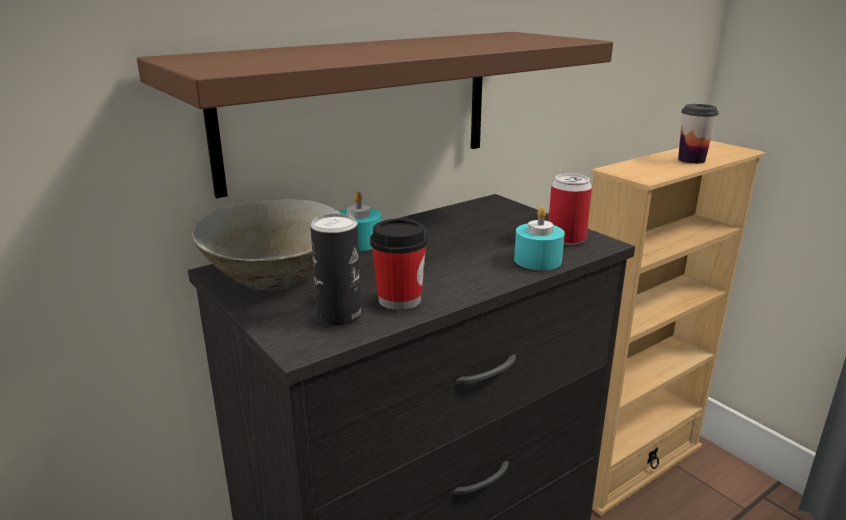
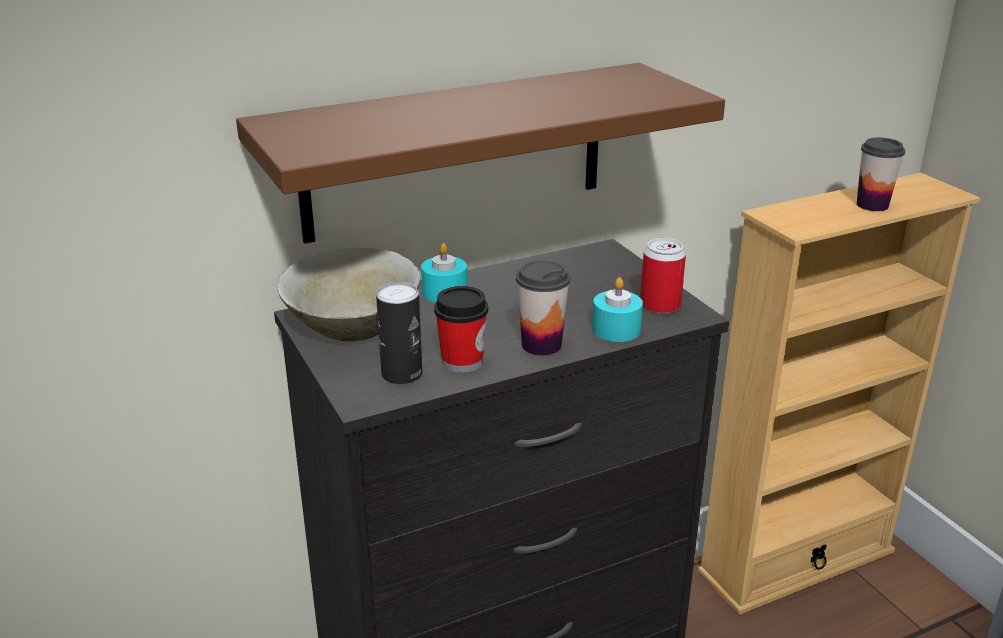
camera: 10 degrees right, 5 degrees up
(473, 278) = (541, 345): none -> cup

